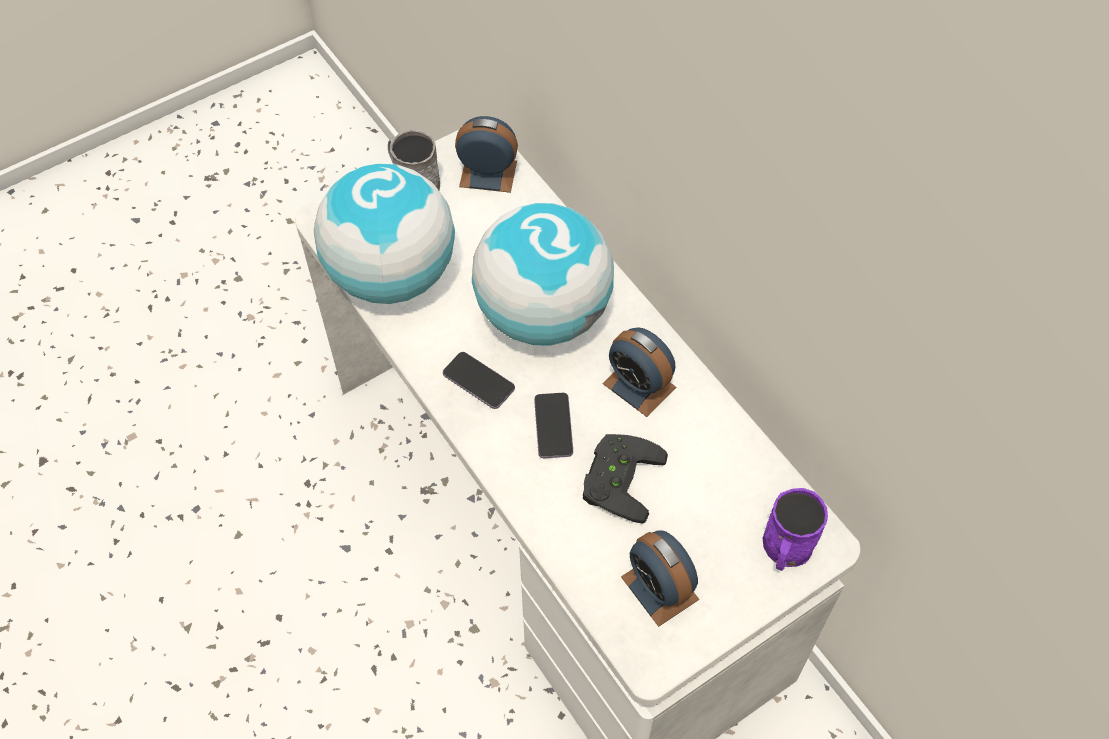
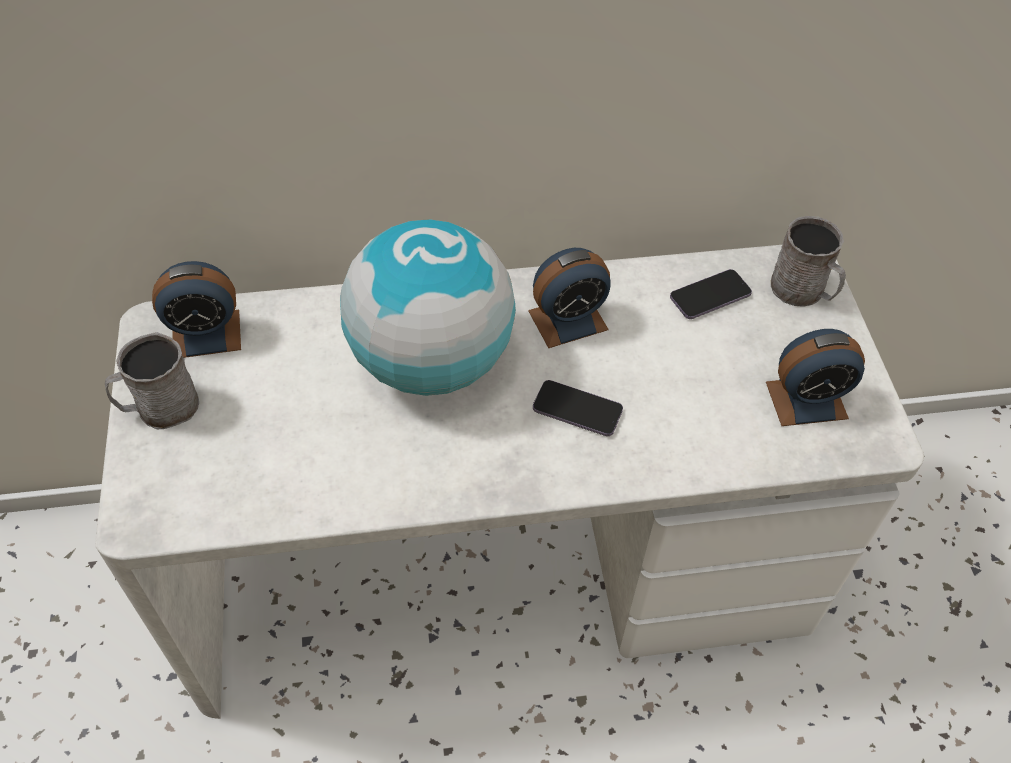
camera: 65 degrees left, 5 degrees down
(392, 275) = (278, 481): globe -> none
(478, 381) = (481, 454): phone -> phone (710, 296)
(488, 174) = (206, 334): alarm clock -> alarm clock turned 135 degrees counterclockwise
(617, 478) = (667, 382): black game controller -> none
(786, 549) = (803, 291): purple mug -> grey mug

